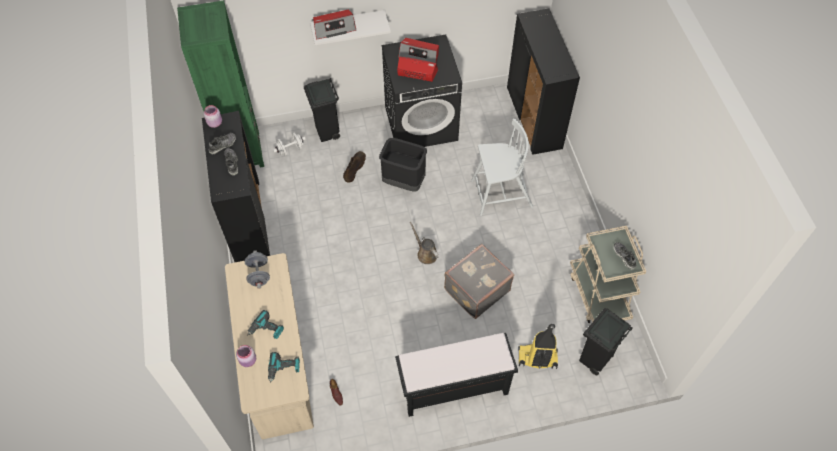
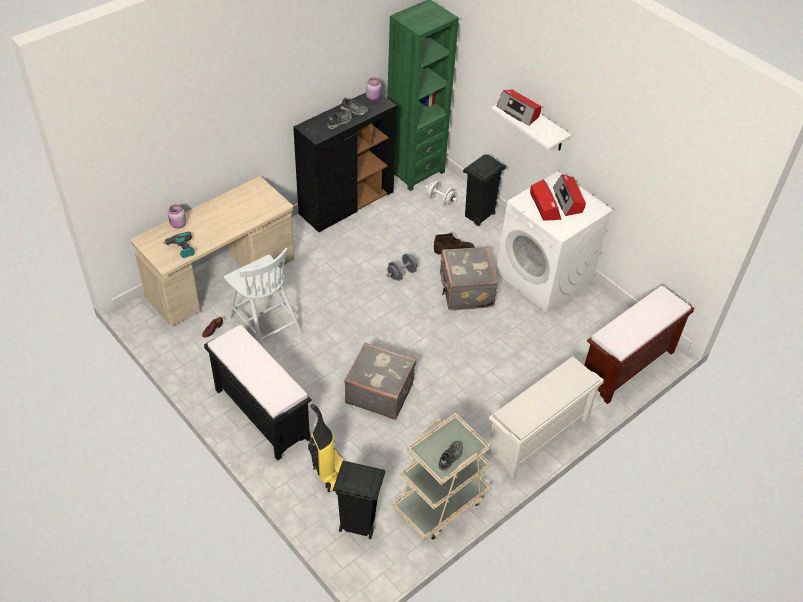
camera: 60 degrees right, 10 degrees down
(259, 274) = (262, 199): grey dumbbell -> grey dumbbell (402, 274)
(266, 330) = (212, 224): power drill -> none
(404, 182) = (465, 291): black trash can -> grey suitcase
(421, 123) = (544, 278): black washing machine -> white washing machine
(425, 253) = (395, 338): brown watering can -> none
(500, 194) = (506, 372): white chair -> white chair (264, 324)
(534, 119) = (626, 367): black cabinet -> brown bench
(569, 205) = (537, 437): none -> white shoe rack

